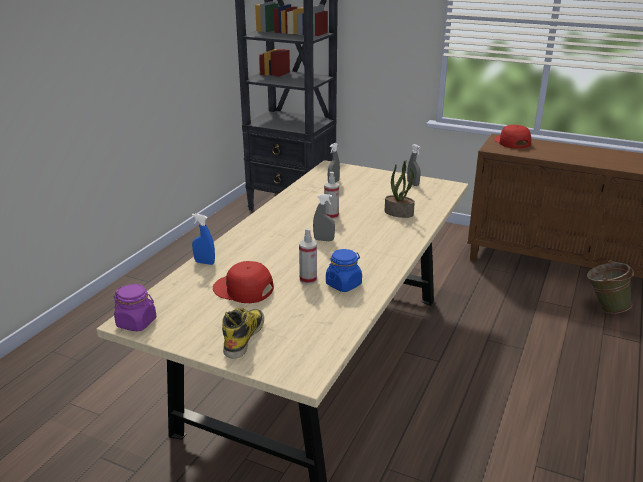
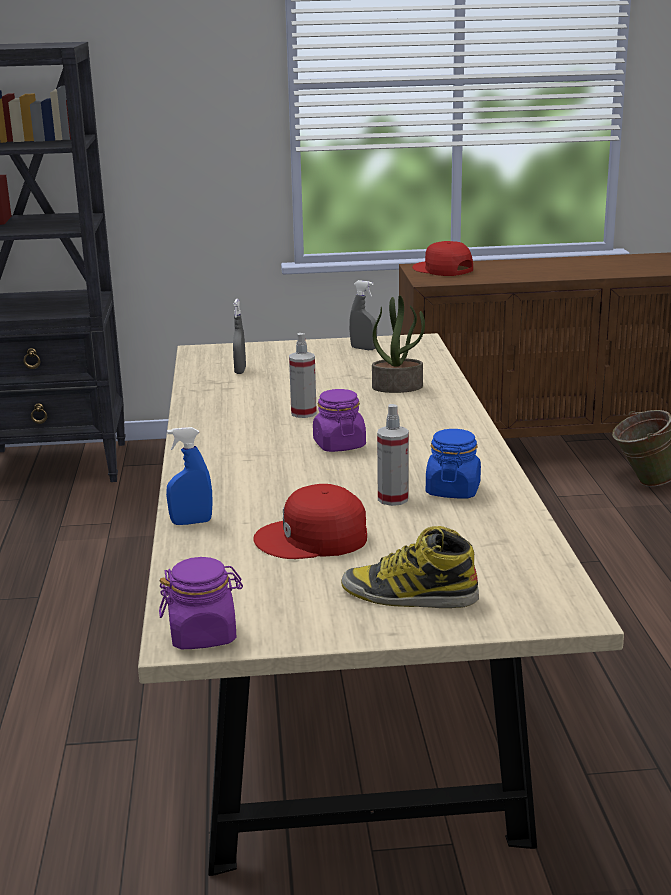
camera: 30 degrees left, 5 degrees down
(244, 336) = (409, 595): boot -> boot turned 60 degrees counterclockwise
(324, 240) = (339, 445): grey spray bottle -> purple jar

